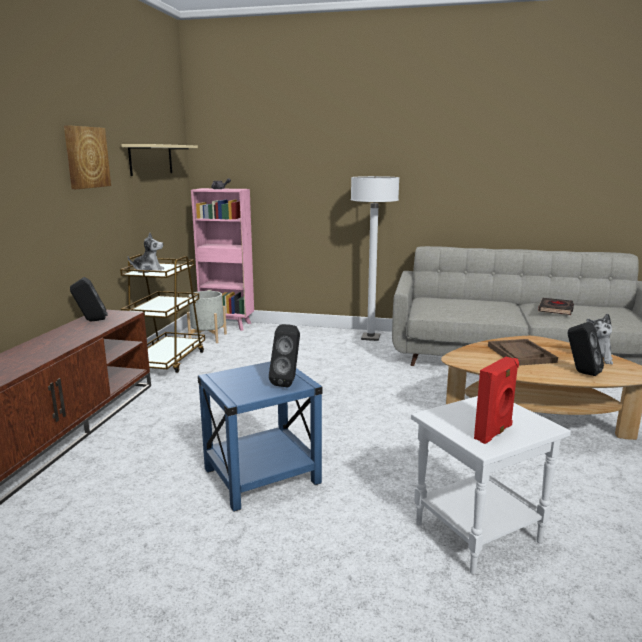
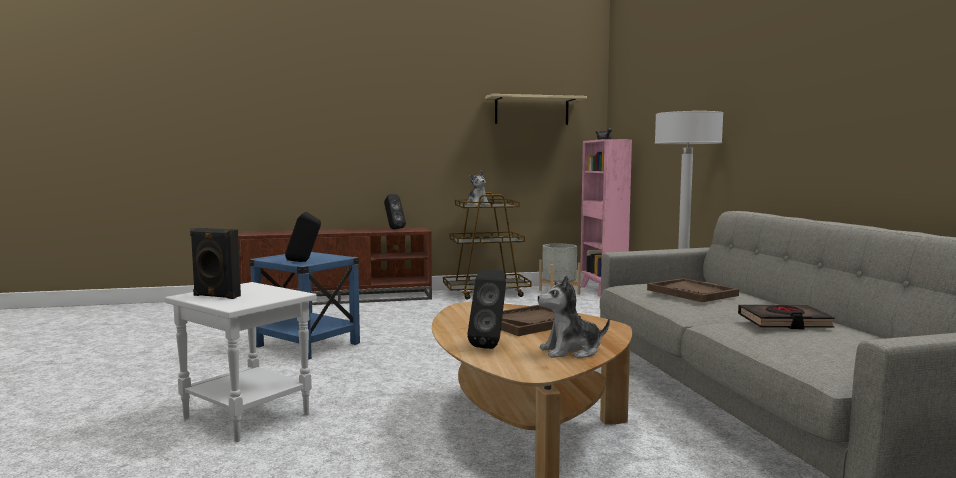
camera: 65 degrees right, 10 degrees down
(86, 157) = (435, 106): picture -> none
(473, 306) = (692, 293): none -> brown tray
(494, 433) = (215, 296): red speaker -> black speaker

